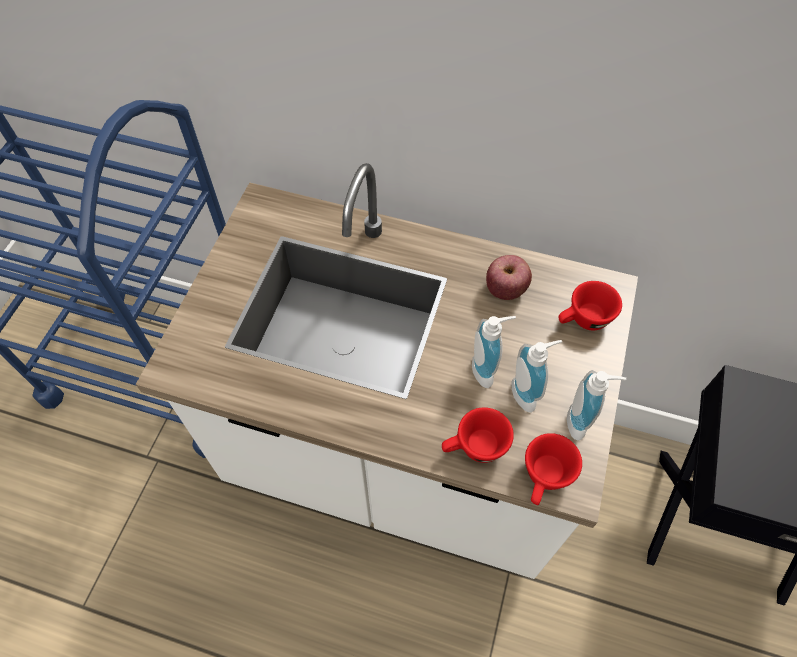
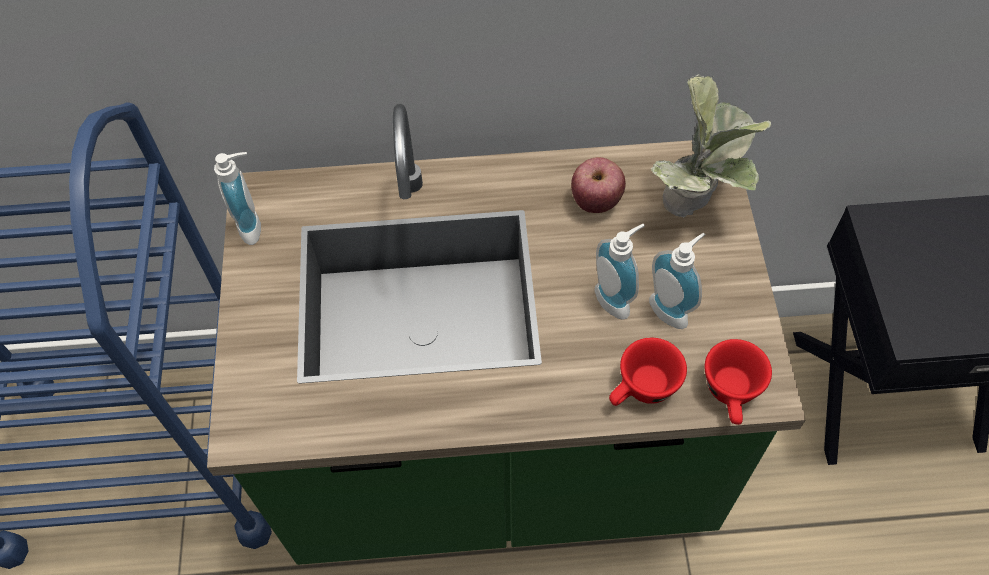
camera: 20 degrees left, 0 degrees up
(398, 459) = (500, 456): white counter -> green counter
(582, 422) = (743, 318): soap dispenser -> soap dispenser (255, 225)
(583, 320) = (696, 206): red cup -> potted plant

